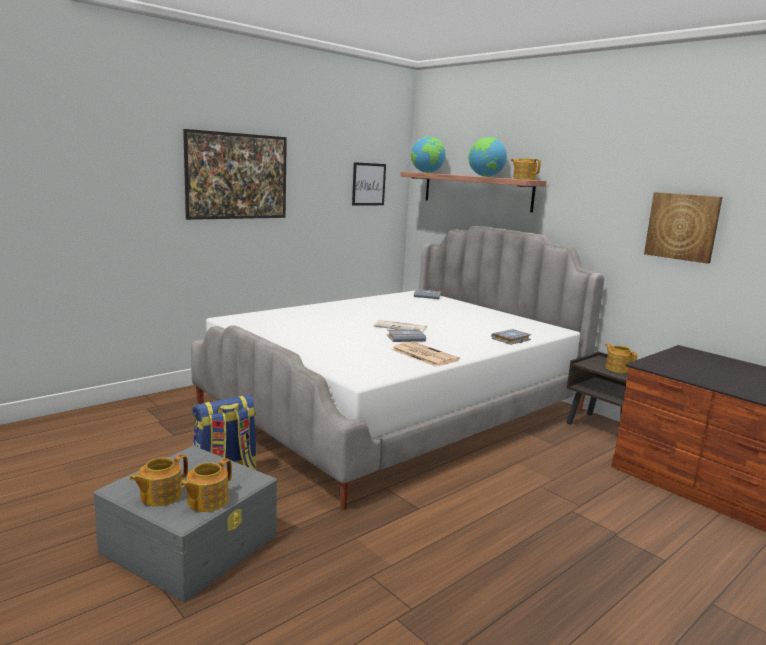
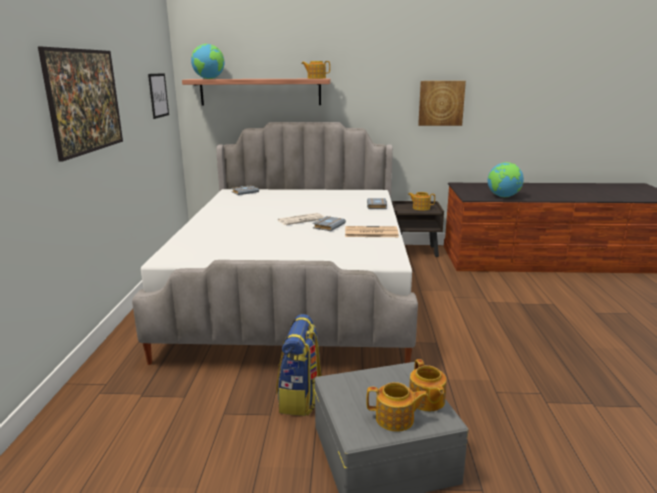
camera: 45 degrees left, 5 degrees up
(160, 496) = (395, 419): teapot -> teapot turned 75 degrees counterclockwise
(485, 176) = (278, 78): globe -> globe (503, 196)

